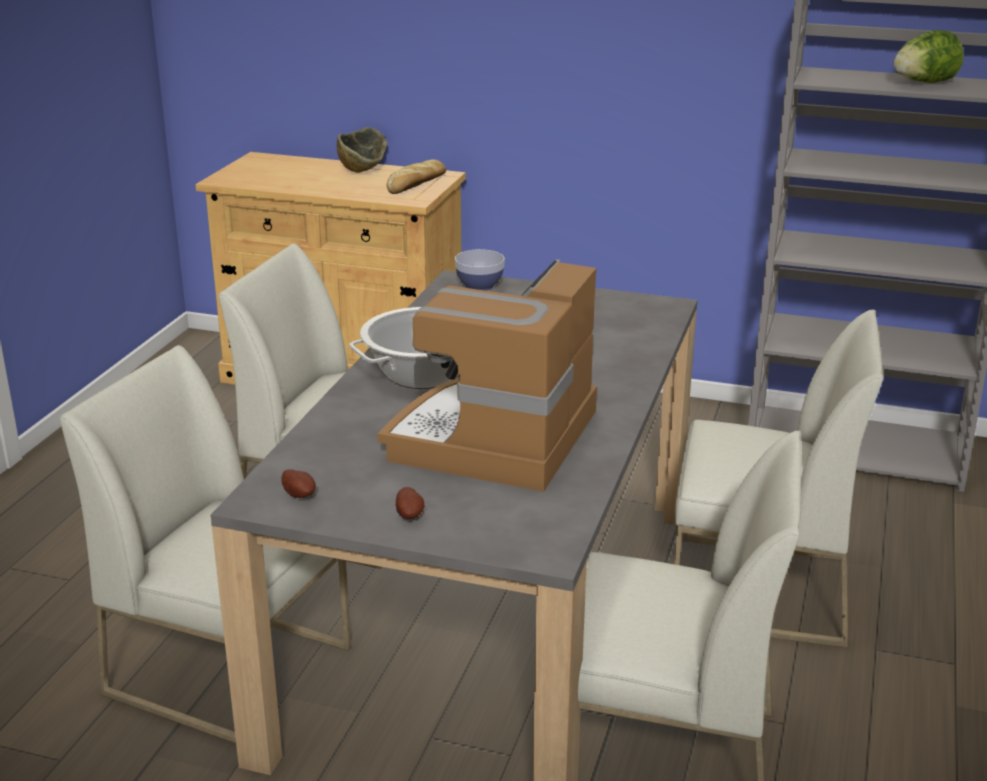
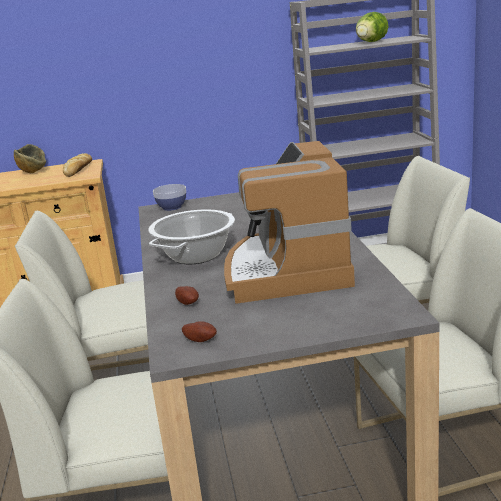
camera: 25 degrees left, 5 degrees down
(410, 515) = (291, 325): potato -> potato (188, 303)

